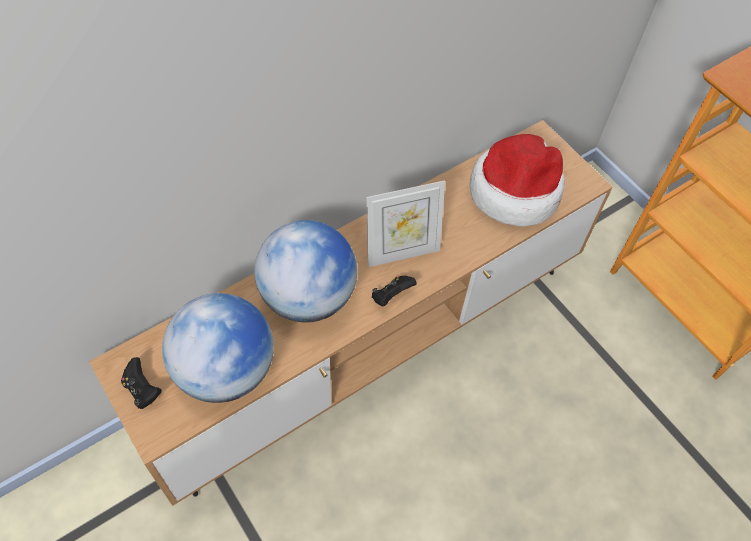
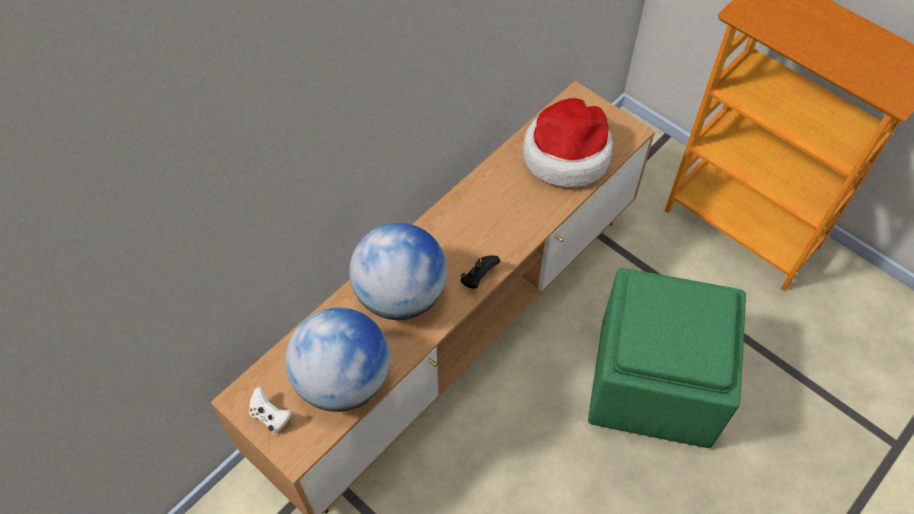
camera: 10 degrees left, 0 degrees up
(142, 390) = (270, 416): black game controller -> white game controller
(402, 252) = (477, 234): picture frame -> none
(558, 442) = (655, 382): none -> green ottoman

